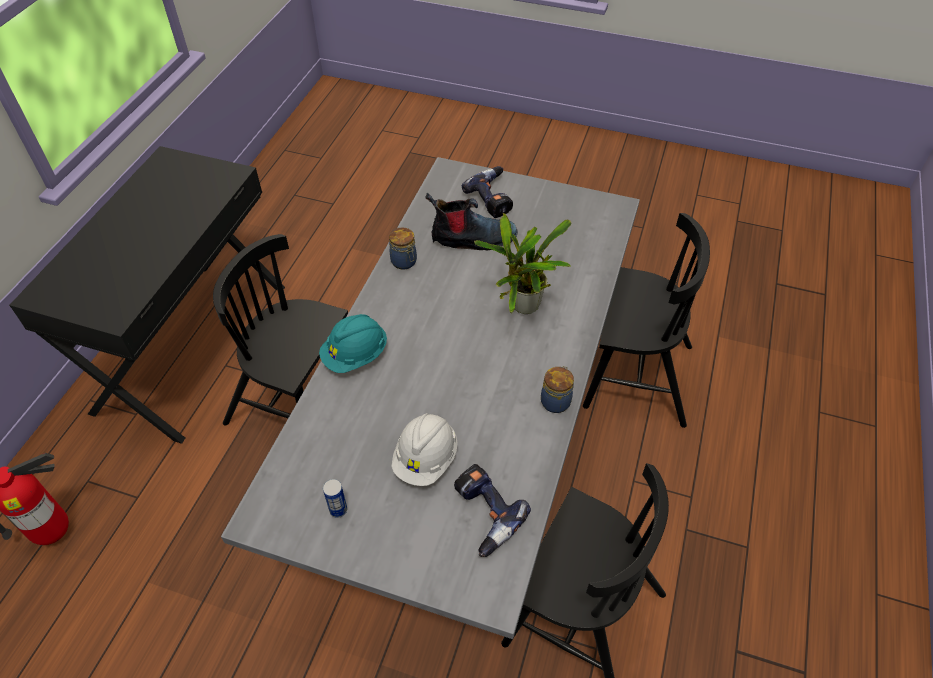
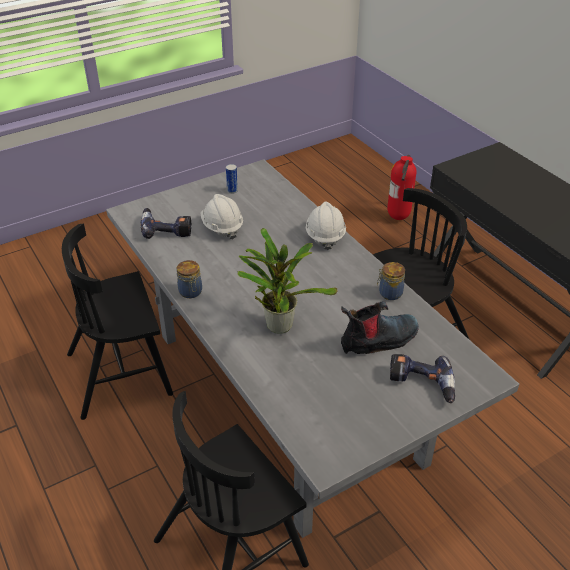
camera: 130 degrees right, 10 degrees down
(355, 355) = (325, 235): turquoise hard hat -> white hard hat
(472, 239) = (379, 340): boot -> boot turned 150 degrees counterclockwise

